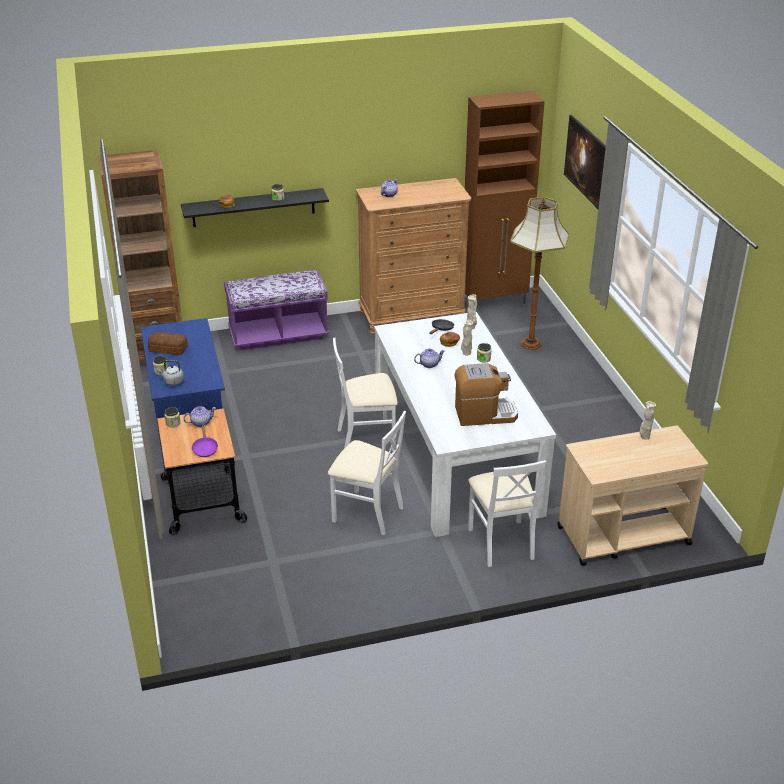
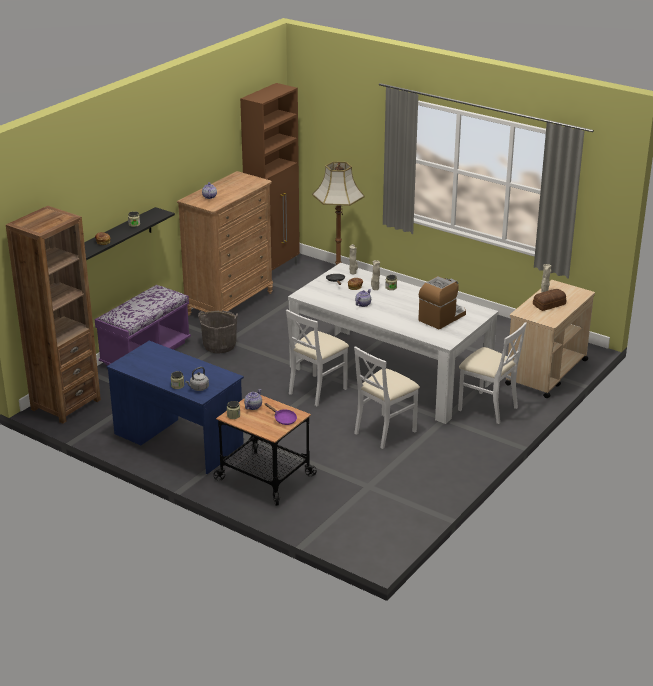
camera: 40 degrees left, 5 degrees down
(168, 349) = (157, 370): bread -> bread (550, 304)
(346, 354) = (219, 345): none -> grey bucket
(367, 513) = (384, 431): white chair -> white chair turned 150 degrees clockwise
(584, 176) = (346, 139): picture -> none

